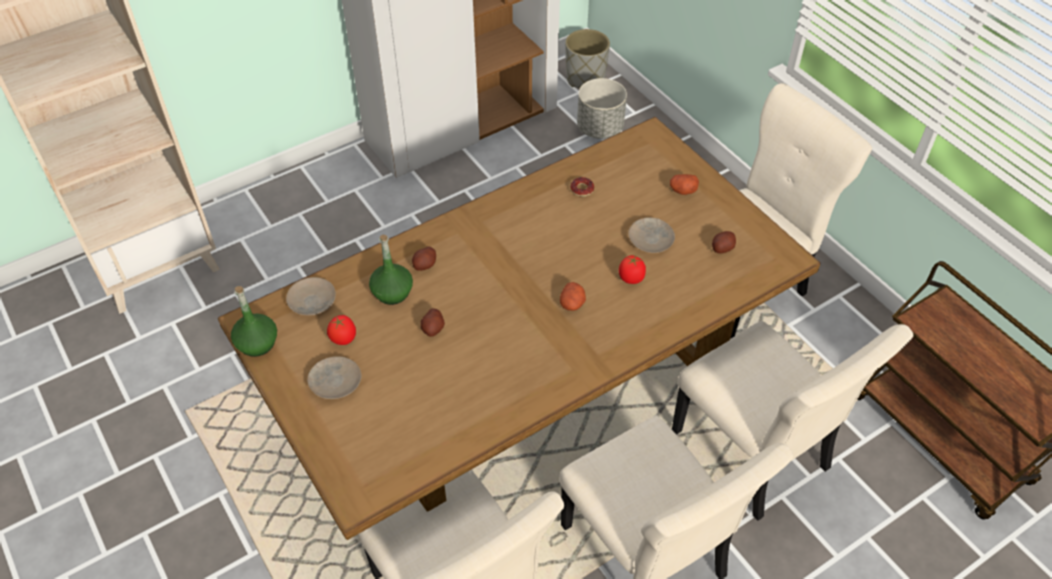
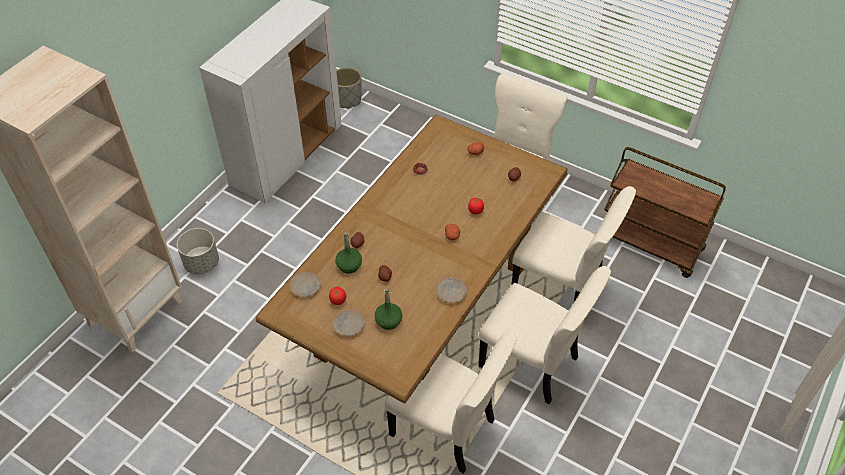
camera: 25 degrees left, 0 degrees up
(257, 343) = (289, 322): green bottle -> green bottle (388, 321)
(600, 128) = (375, 130): grey planter -> grey planter (202, 263)
(651, 239) = (473, 186): beige plate -> beige plate (451, 292)

